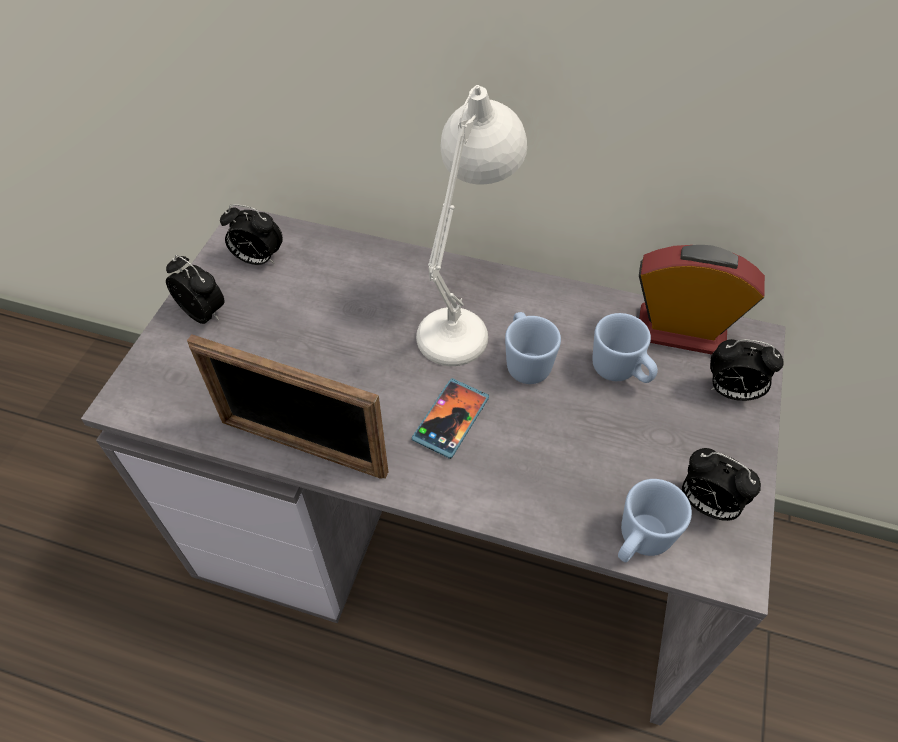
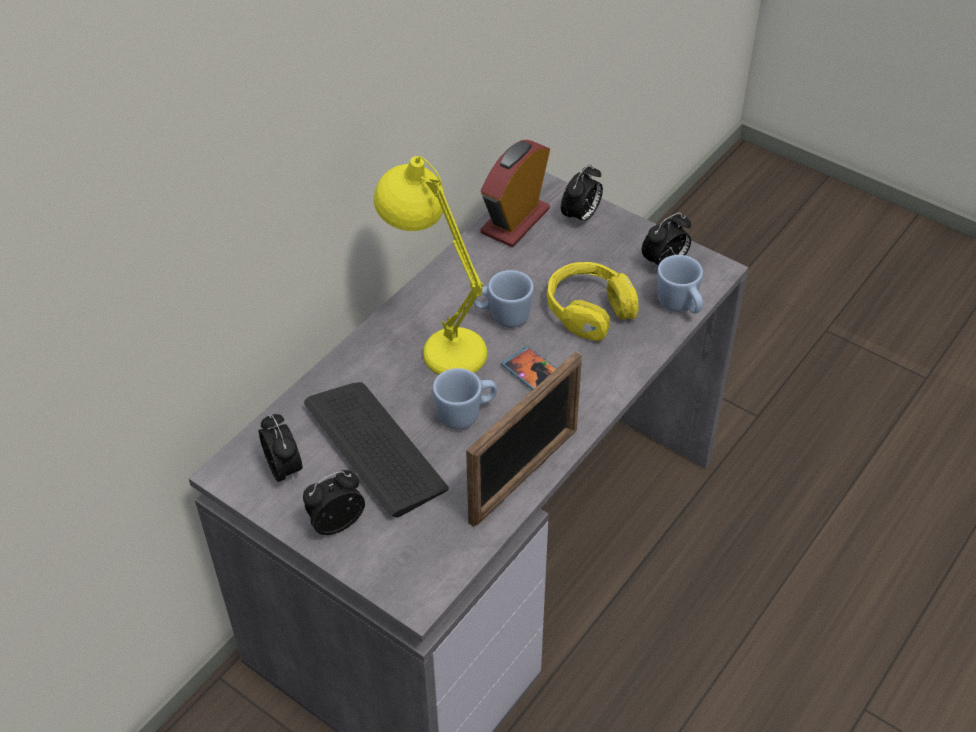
camera: 70 degrees left, 5 degrees down
(257, 259) = (285, 470): alarm clock -> alarm clock turned 60 degrees counterclockwise
(302, 314) = (375, 448): none -> keyboard
(466, 317) = (437, 338): white table lamp -> yellow table lamp
(578, 441) = (589, 310): none -> yellow headphones
(620, 372) = (537, 267): blue mug -> blue mug (466, 414)

